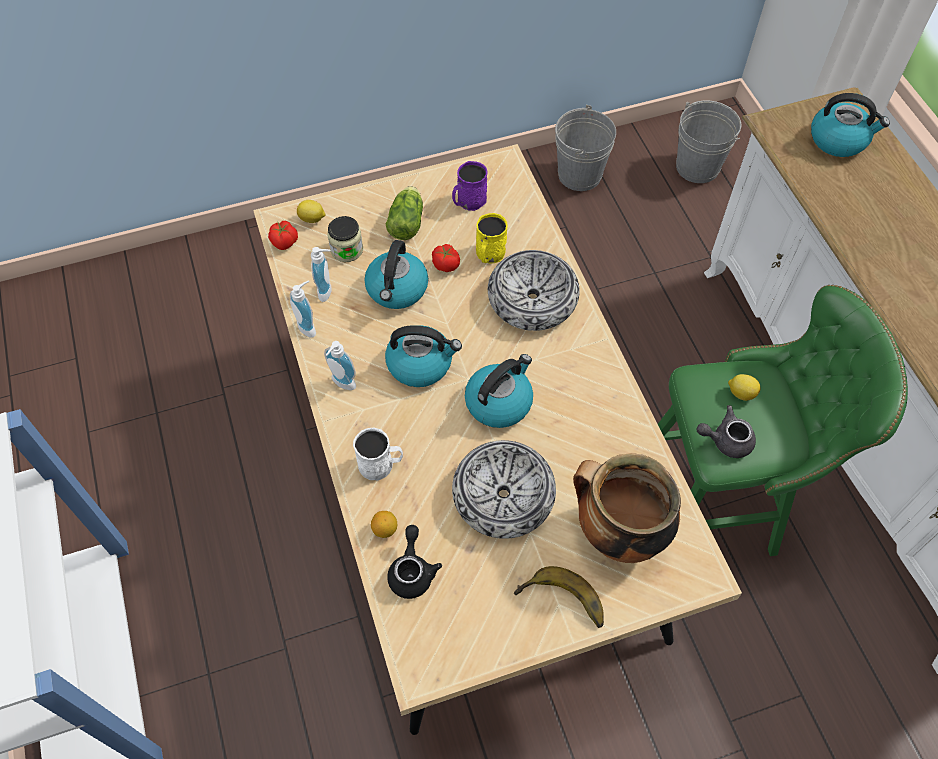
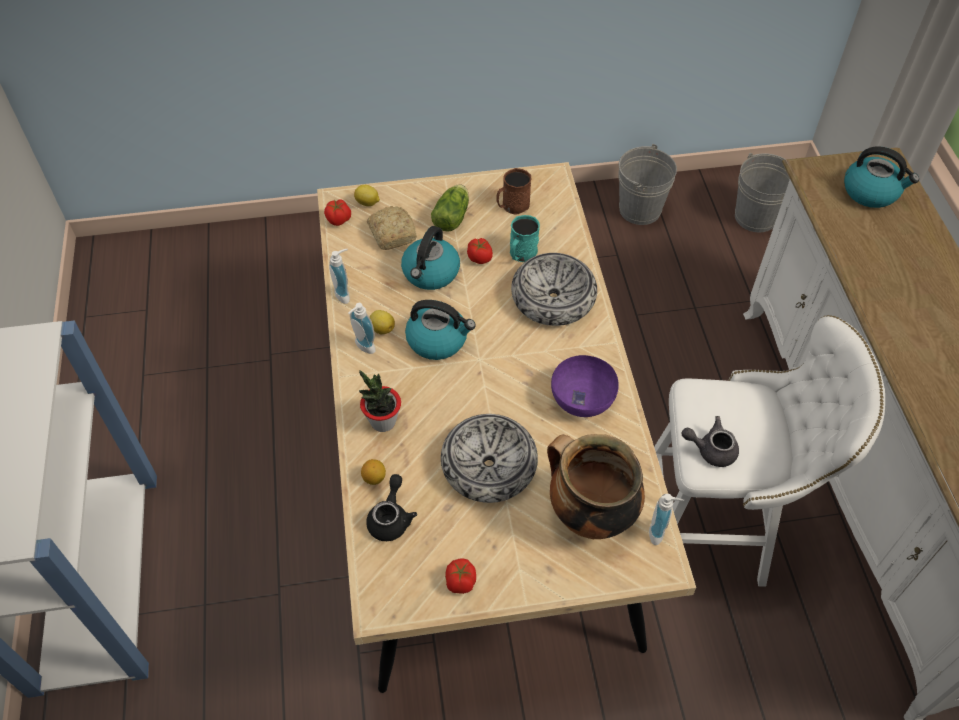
camera: 10 degrees right, 5 degrees down
(327, 291) = (368, 266): soap dispenser -> soap dispenser (660, 532)
(347, 250) = (393, 233): jar -> bread
(381, 464) = (383, 421): white mug -> potted plant
(468, 201) = (512, 206): purple mug -> brown mug
(489, 255) = (521, 254): yellow mug -> turquoise mug
(499, 402) = (503, 383): kettle -> none
(500, 629) = (460, 582): none -> tomato
(561, 605) = (521, 570): banana -> none
(586, 407) = (582, 399): none -> purple bowl
(720, 505) = (717, 531): green stool -> white stool
(741, 393) = (734, 409): lemon -> lemon (382, 328)

